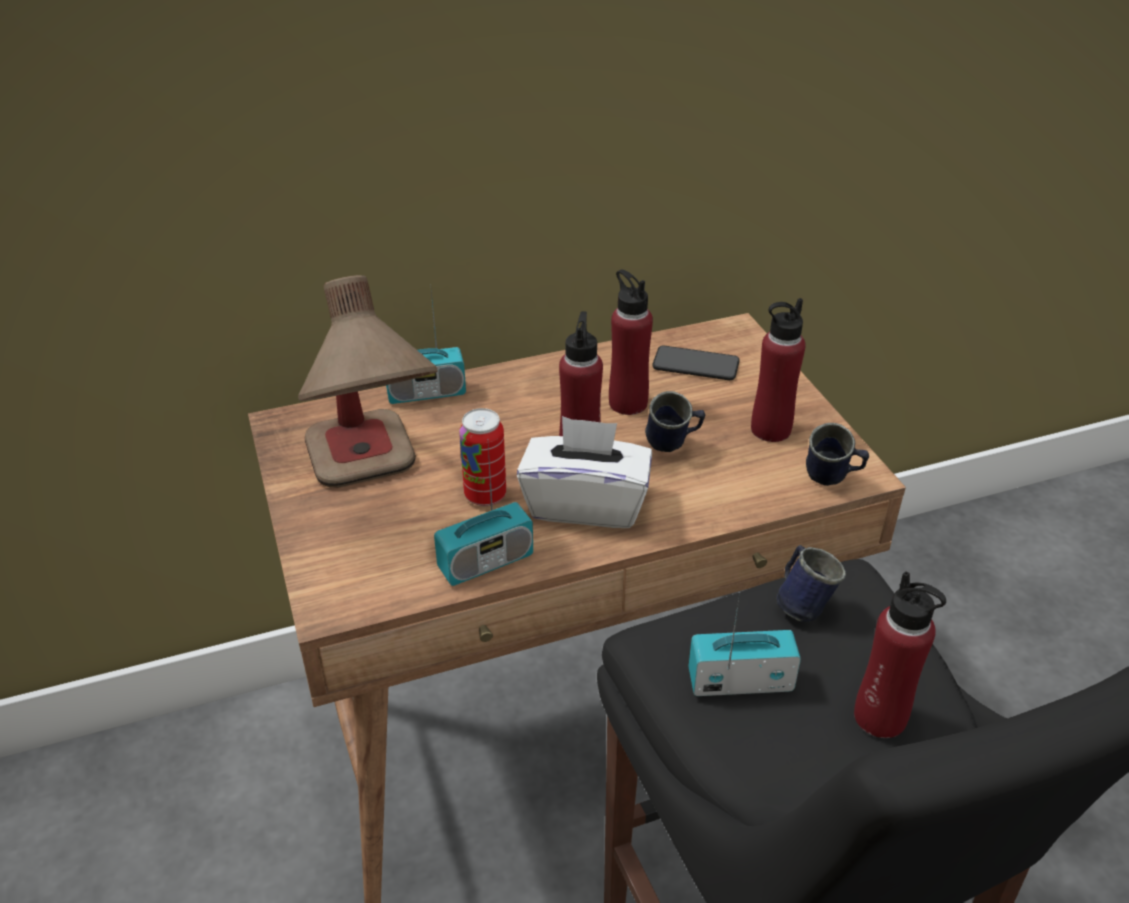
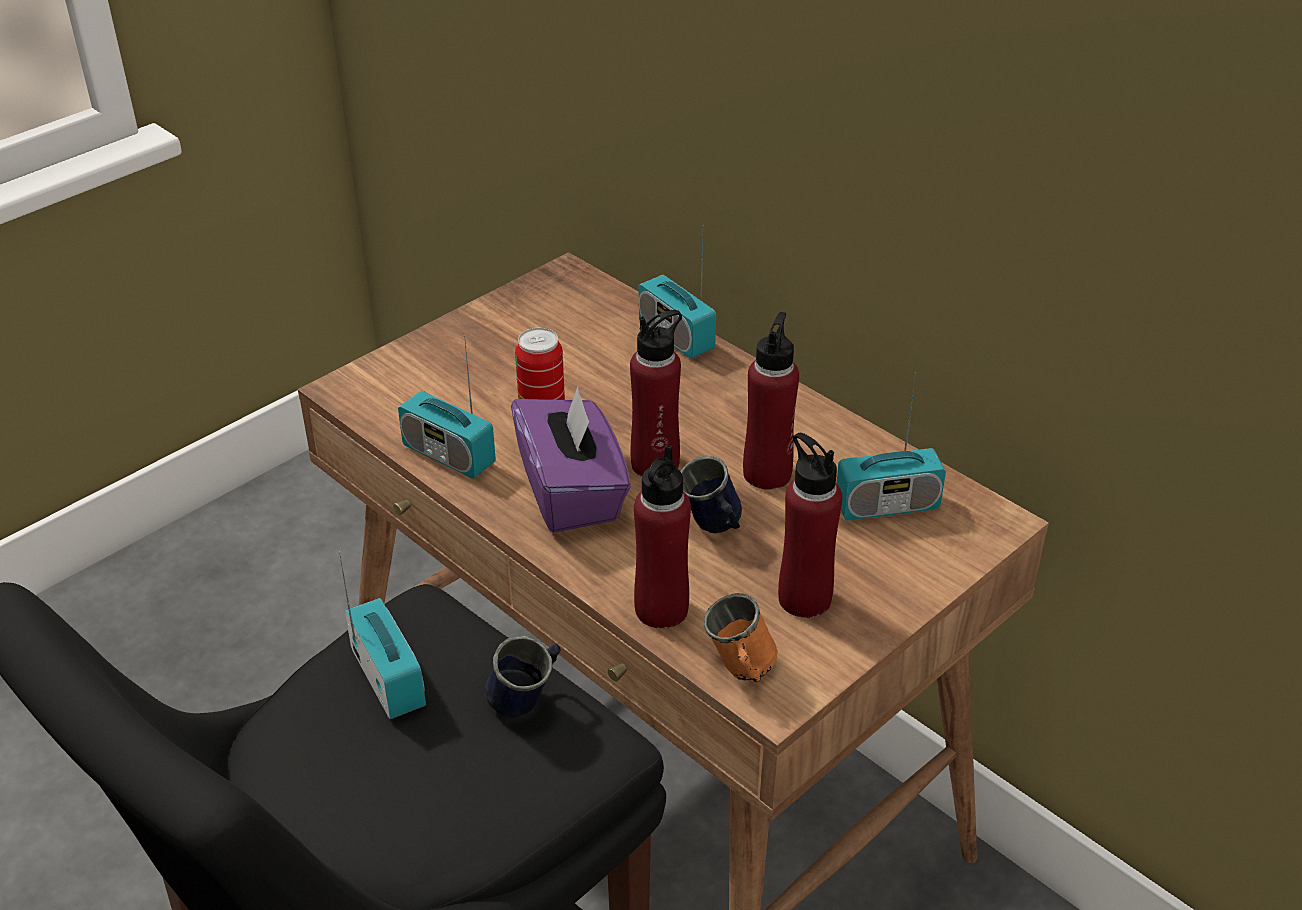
camera: 65 degrees right, 0 degrees up
(375, 488) = (510, 357): table lamp -> none
(585, 504) = (572, 492): white tissue box -> purple tissue box
(695, 365) = (887, 505): phone -> radio
(832, 480) = (741, 673): blue mug -> orange mug
(880, 717) = (387, 801): red bottle -> red bottle (661, 609)

